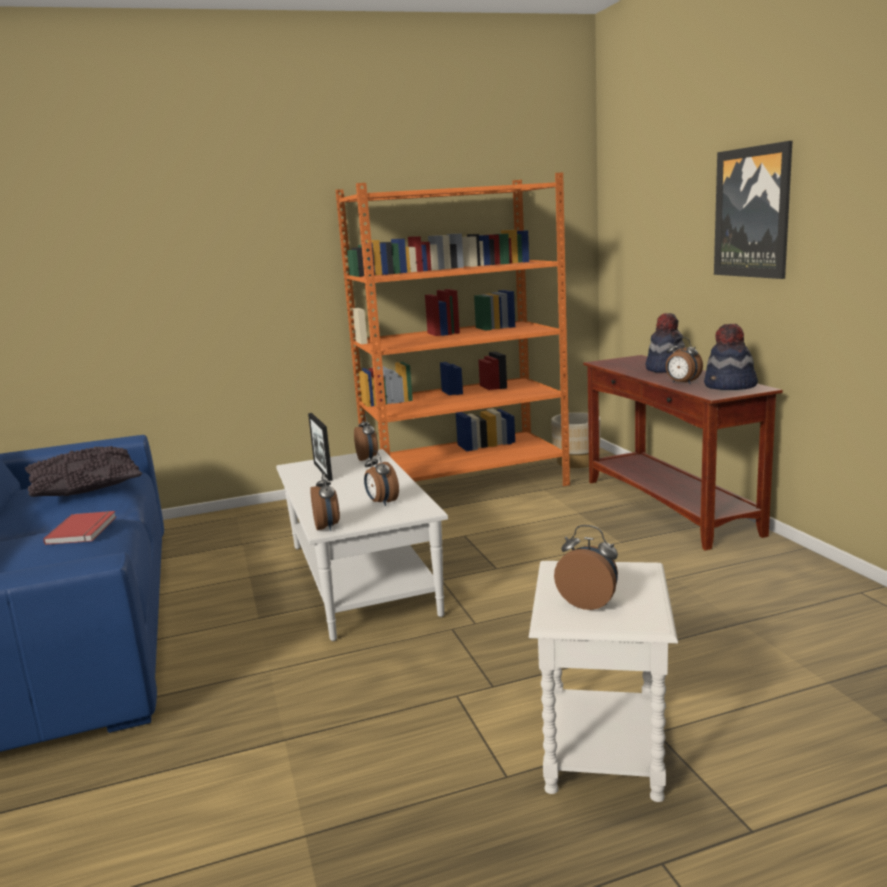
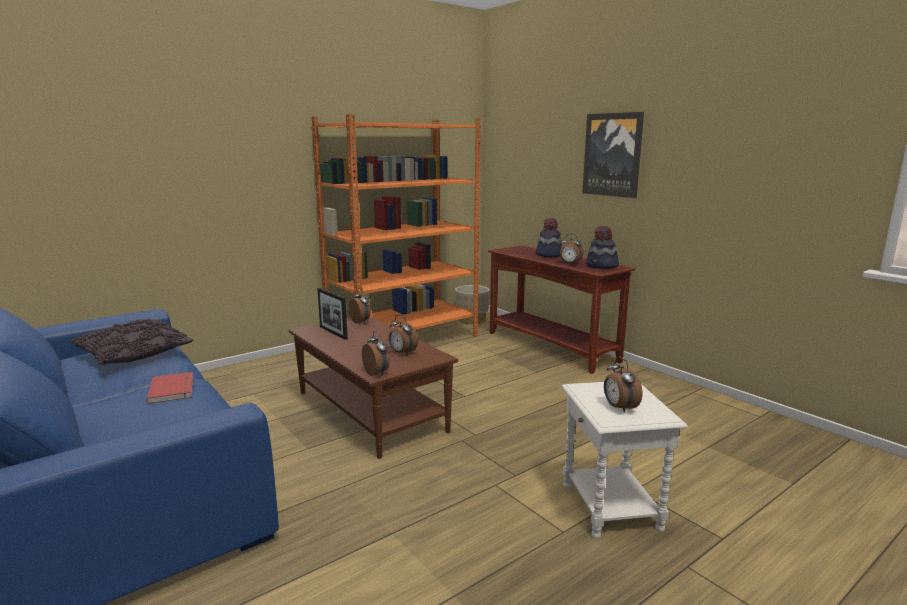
camera: 20 degrees left, 0 degrees up
(361, 578) = (369, 411): white coffee table -> brown coffee table
(589, 602) = (619, 408): alarm clock -> alarm clock turned 120 degrees counterclockwise

